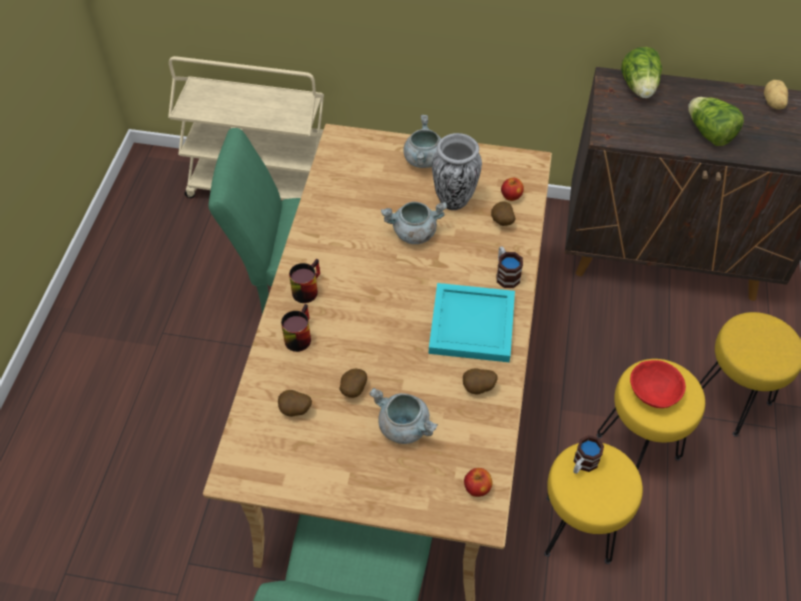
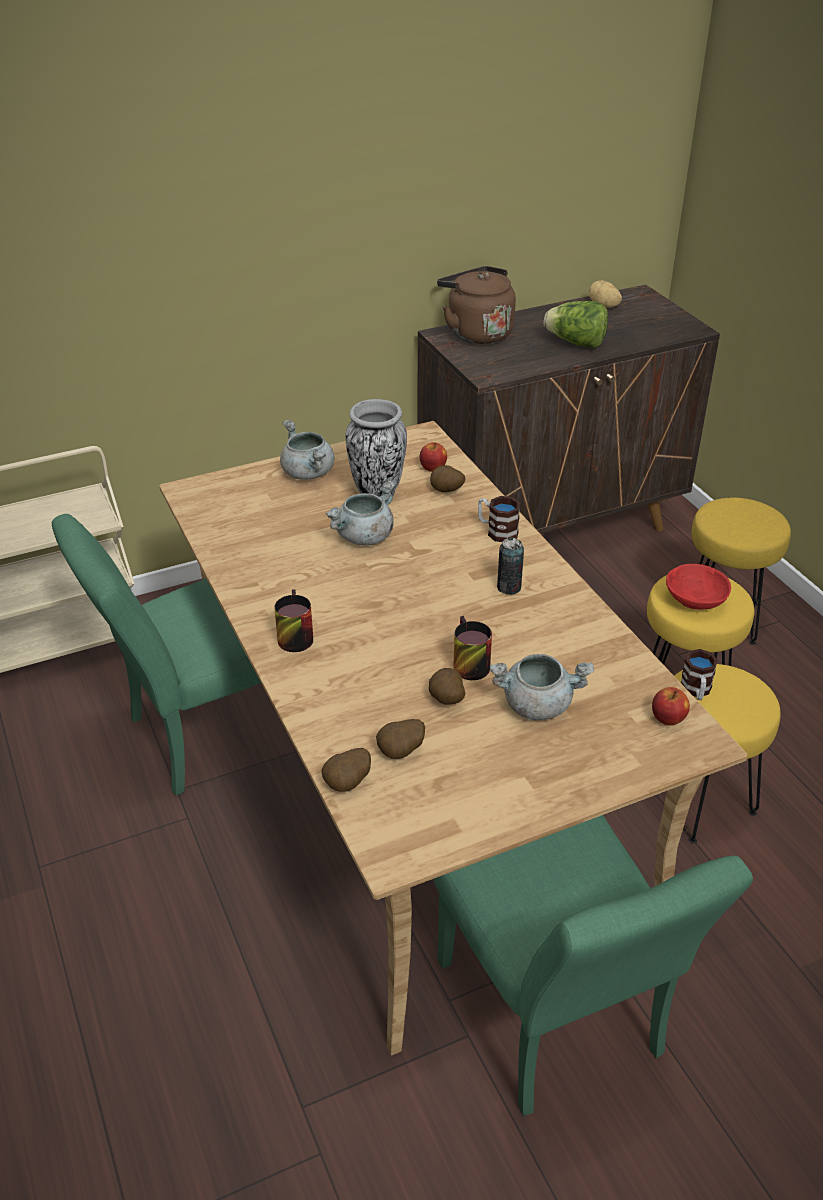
camera: 35 degrees left, 15 degrees down
(297, 335) = (328, 682): mug -> mug (466, 663)
(470, 326) = (509, 587): turquoise tray -> can
(478, 388) = (575, 635): potato -> potato (348, 784)
(639, 88) = (476, 332): lettuce -> brown kettle

